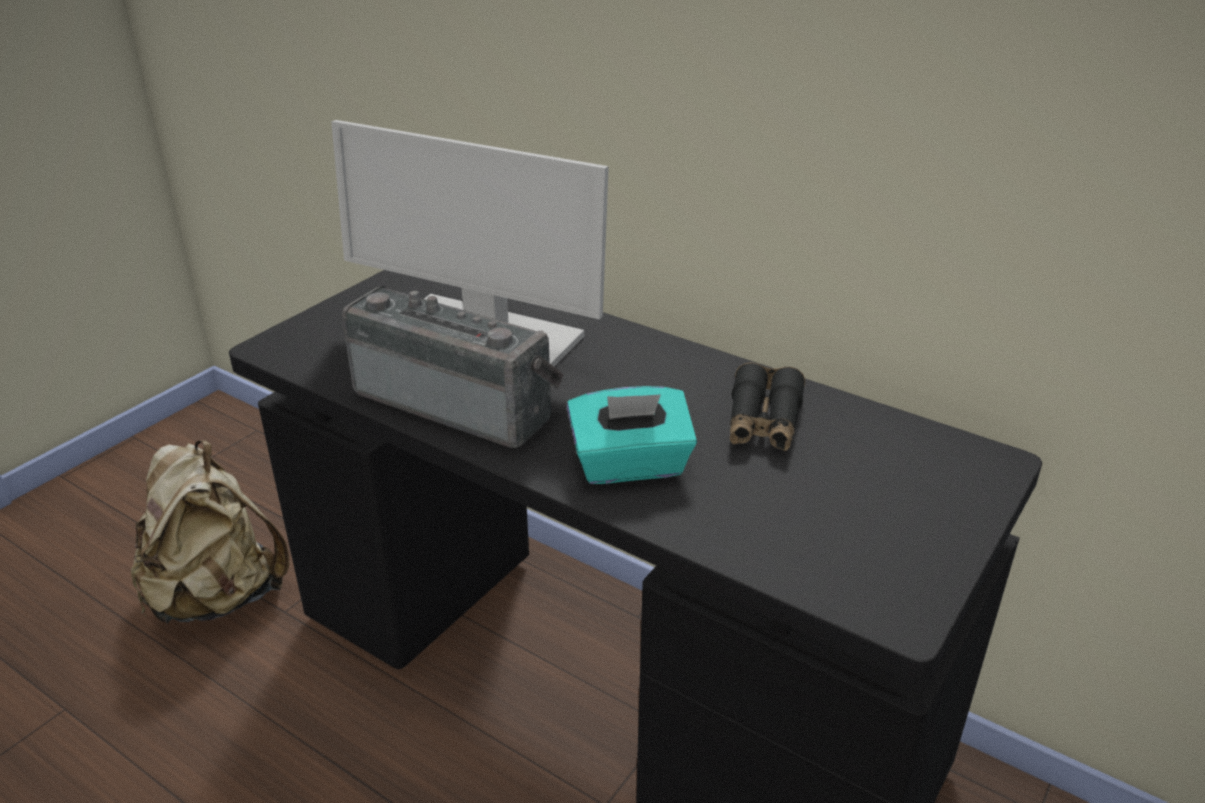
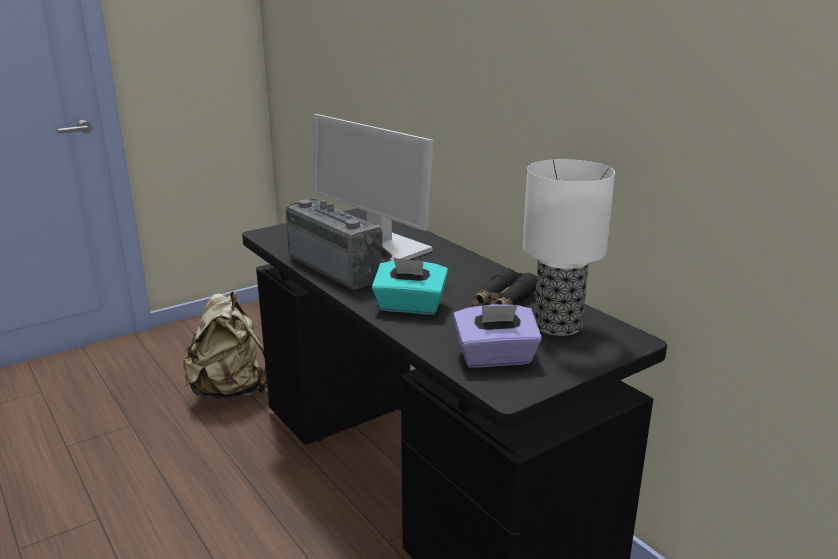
camera: 20 degrees right, 10 degrees down
(833, 546) = (495, 358): none -> purple tissue box
(873, 454) = (558, 324): none -> table lamp

